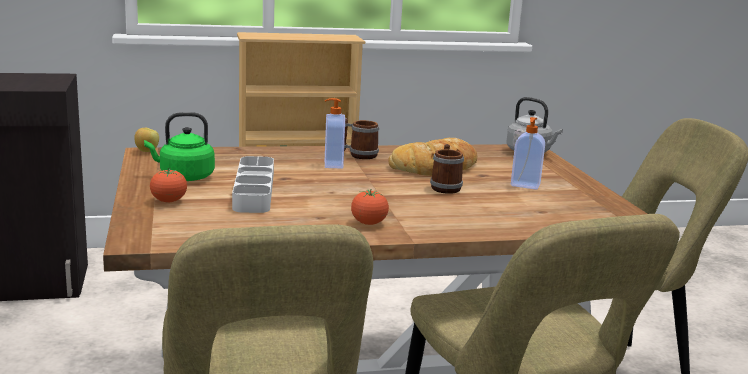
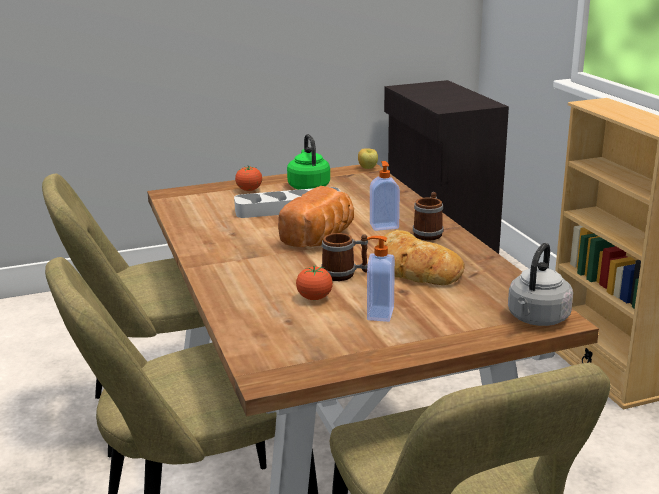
camera: 85 degrees right, 5 degrees up
(352, 186) = (321, 238): none -> bread
(369, 223) = (224, 250): tomato -> tomato (314, 298)

